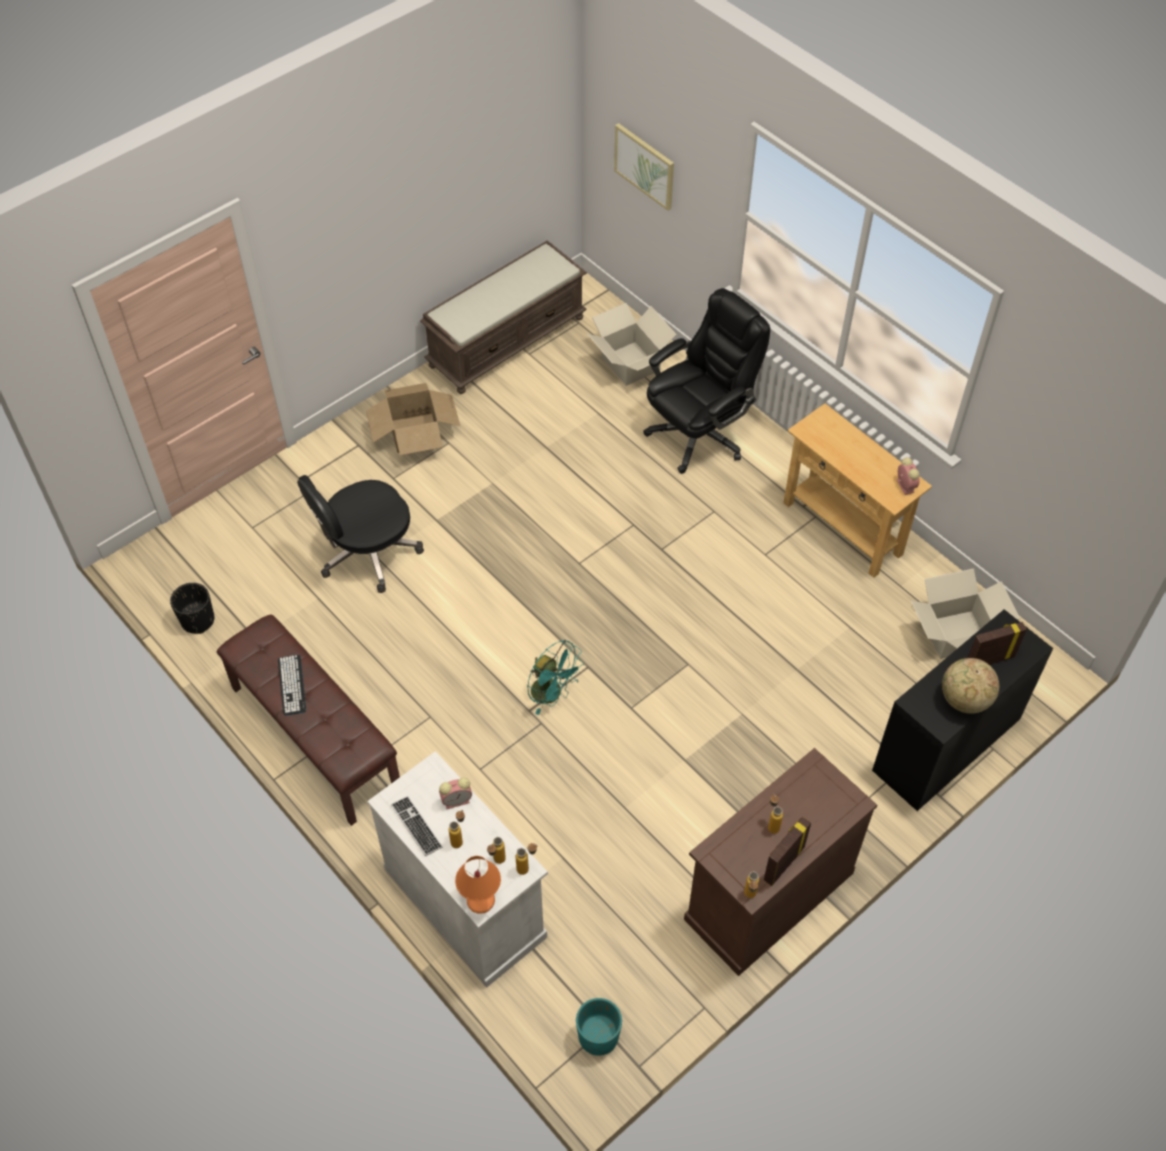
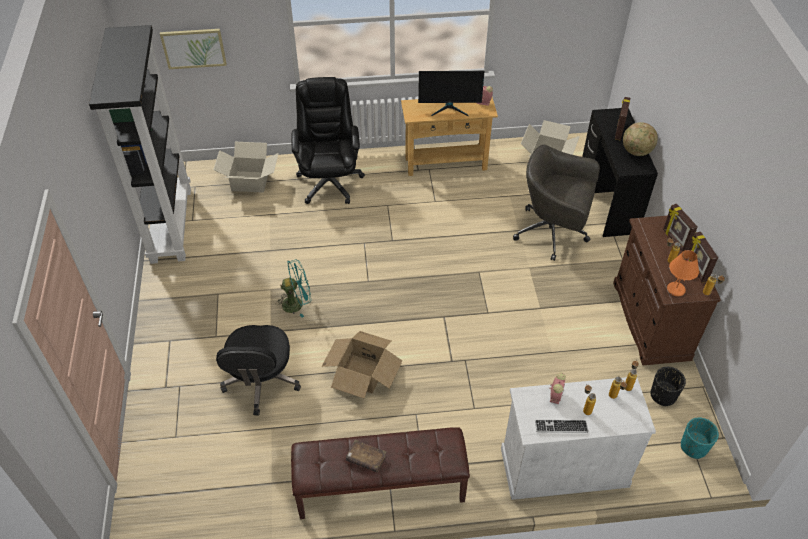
camera: 55 degrees left, 5 degrees down
(198, 620) = (223, 512): black planter -> black planter (663, 395)
(292, 685) = (366, 459): keyboard -> brown book
(415, 432) = (191, 306): cardboard box -> cardboard box (362, 373)
(481, 900) = (637, 420): orange table lamp -> orange table lamp (676, 289)
(507, 340) = (170, 224): brown bench -> black bookcase
(552, 694) = (449, 343): turquoise fan -> turquoise fan (297, 303)
(817, 816) = (674, 240): none -> picture frame
(827, 709) = (553, 232): none -> grey office chair
(858, 458) = (449, 108): none -> monitor

